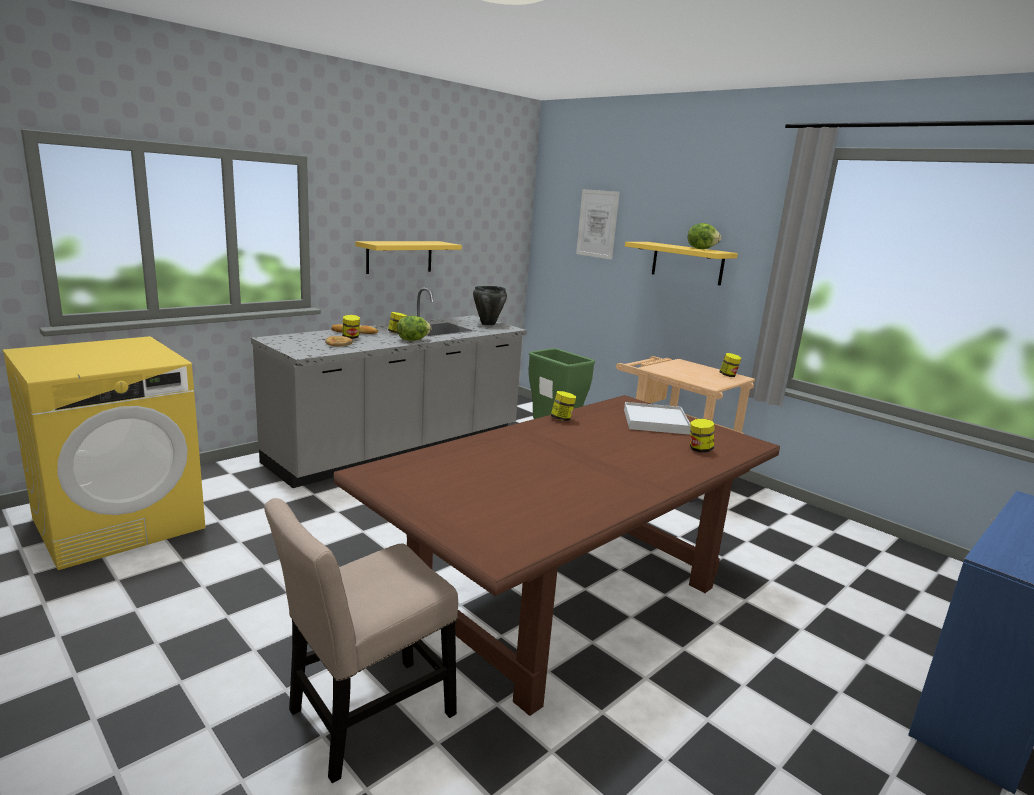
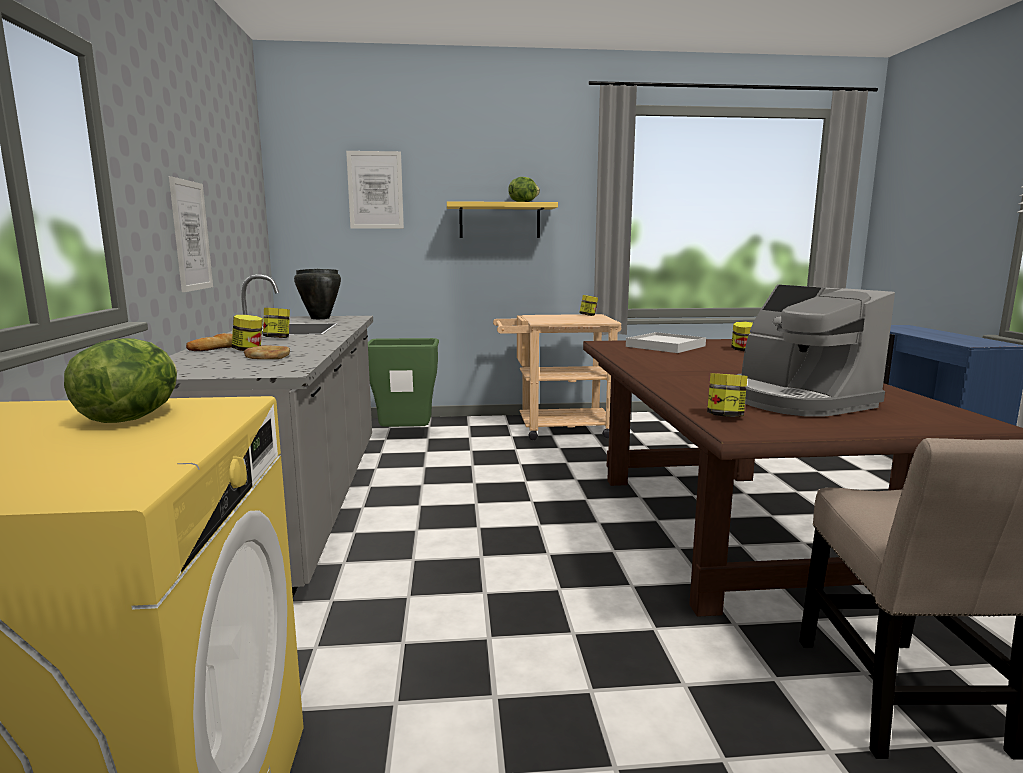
camera: 50 degrees left, 5 degrees down
(399, 257) = (191, 235): yellow shelf -> picture
(413, 340) = (326, 338): lettuce -> lettuce (131, 418)
(491, 484) = (796, 400): none -> coffee machine
(562, 419) = (630, 360): jar -> jar (725, 416)

